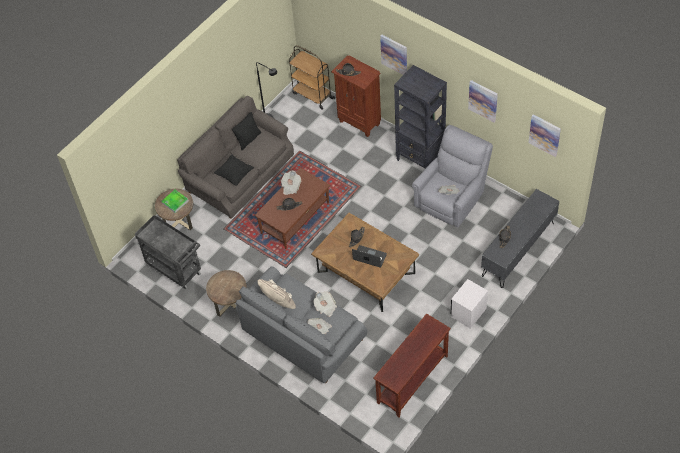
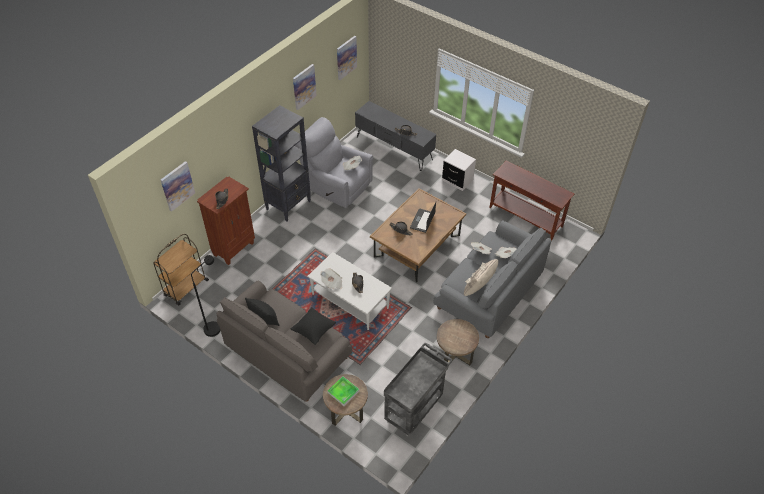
camera: 95 degrees left, 5 degrees down
(295, 217) = (349, 301): brown coffee table -> white coffee table
(394, 54) = (232, 141): picture -> picture (177, 186)

